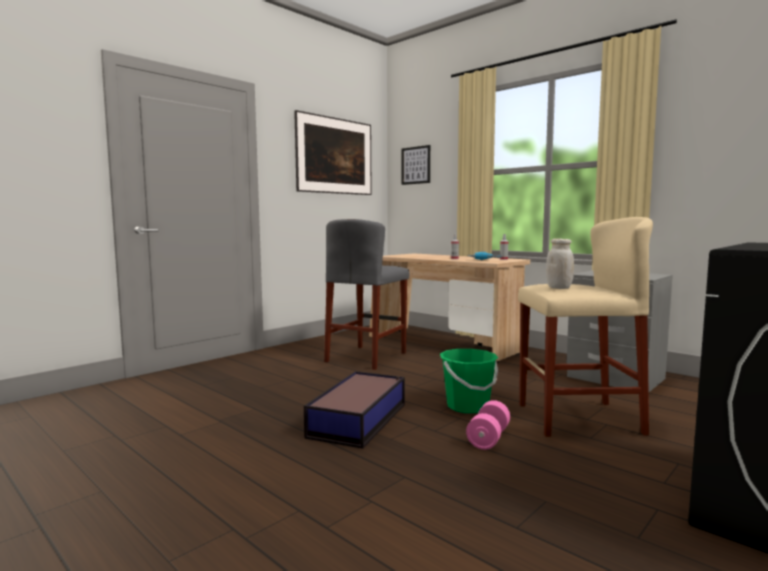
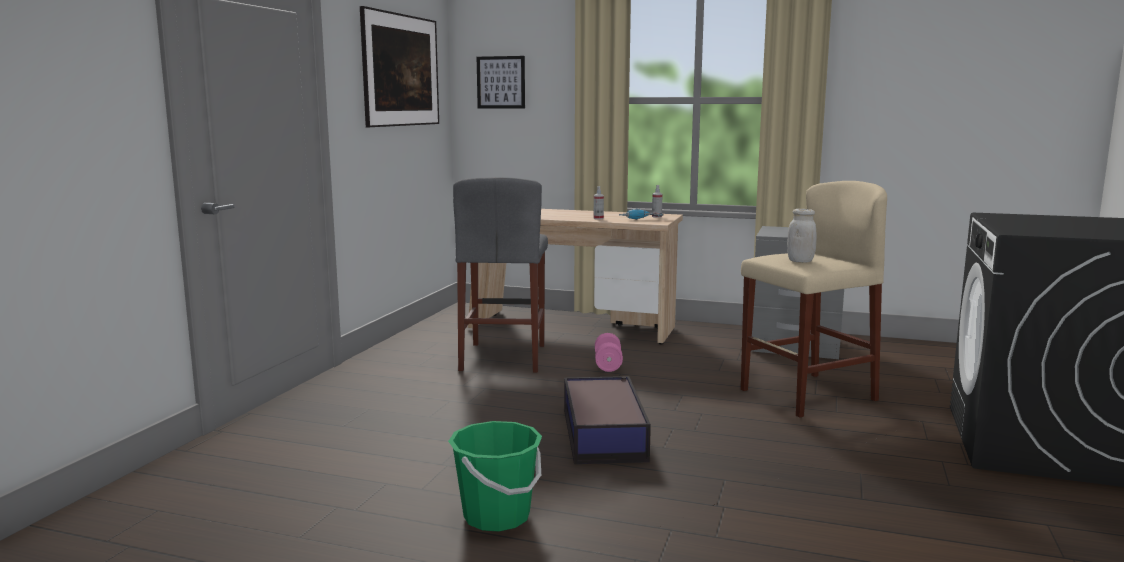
camera: 25 degrees left, 5 degrees up
(467, 406) = (694, 399): green bucket -> green bucket (497, 516)
(488, 438) = (752, 429): pink dumbbell -> pink dumbbell (608, 364)

